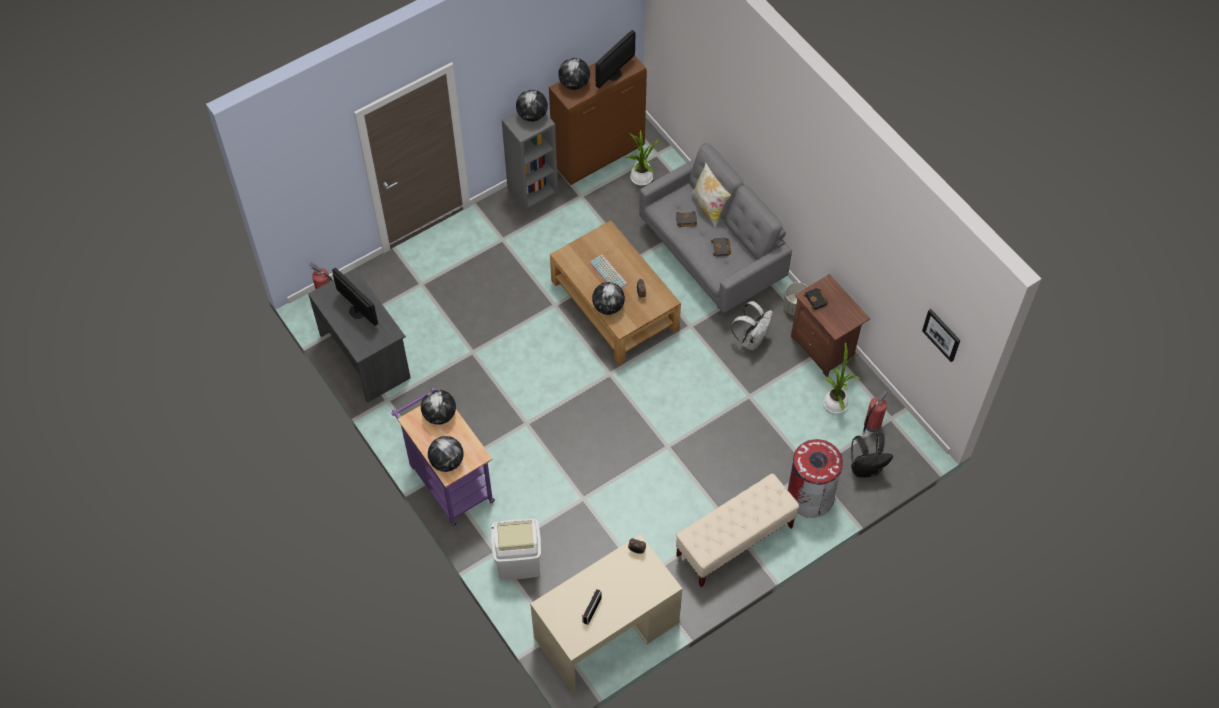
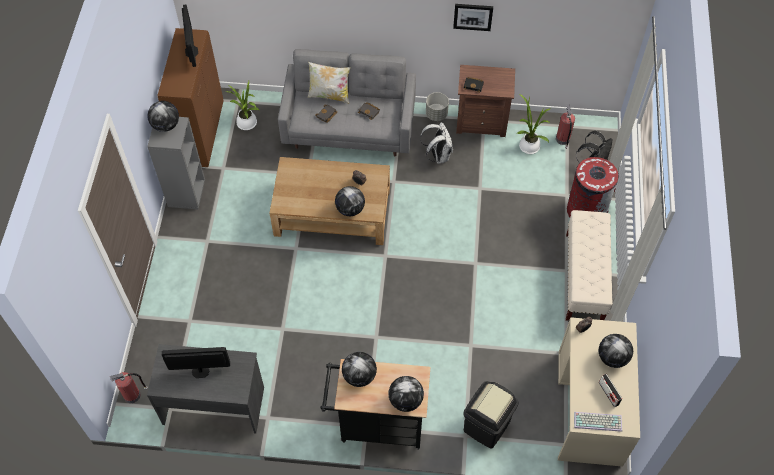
camera: 50 degrees left, 0 degrees up
(448, 480) = (376, 424): purple cart -> black cart
(518, 562) = (487, 426): white trash can -> black trash can
(574, 84) = (173, 79): globe -> globe (612, 358)
(609, 273) = (323, 188): keyboard -> keyboard (598, 421)
(942, 334) = (602, 23): picture -> picture (473, 16)

